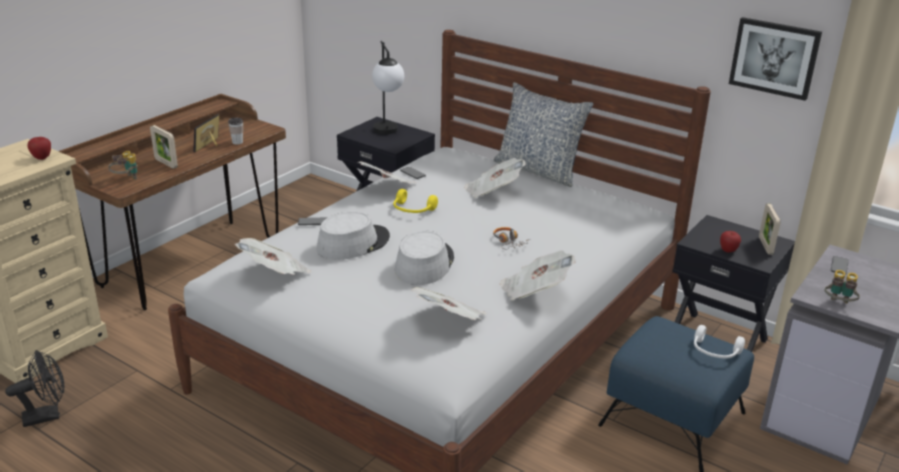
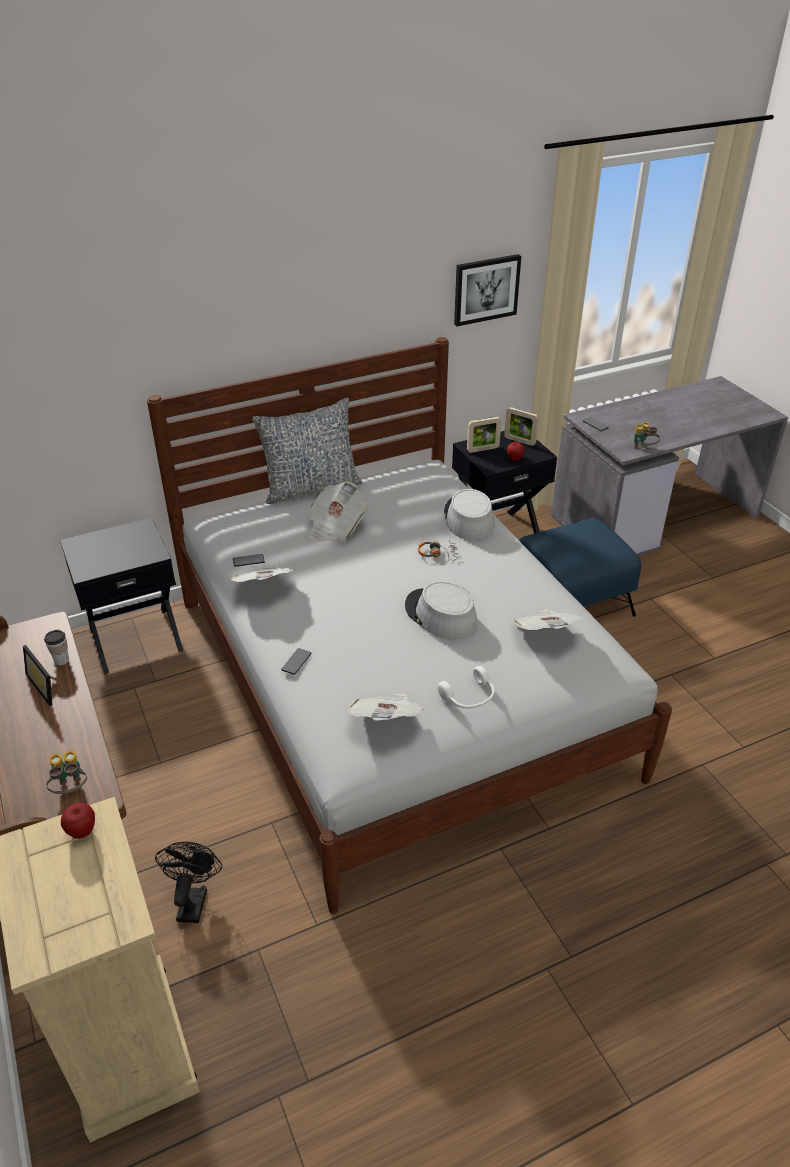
camera: 60 degrees left, 10 degrees up
(47, 415) = (288, 1066): black fan -> black fan (193, 899)
(166, 163) = (59, 739): picture frame -> picture frame (483, 449)
(353, 243) = (367, 647): grey hat -> grey hat (468, 519)
(387, 133) = (115, 547): table lamp -> none
(412, 210) = (330, 587): yellow headphones -> none
(534, 291) = (527, 571): newspaper -> none
(714, 352) = (594, 532): white headphones -> white headphones (469, 697)

